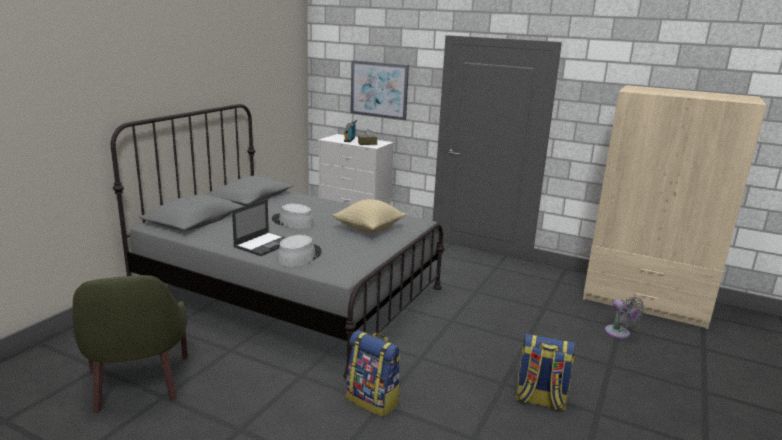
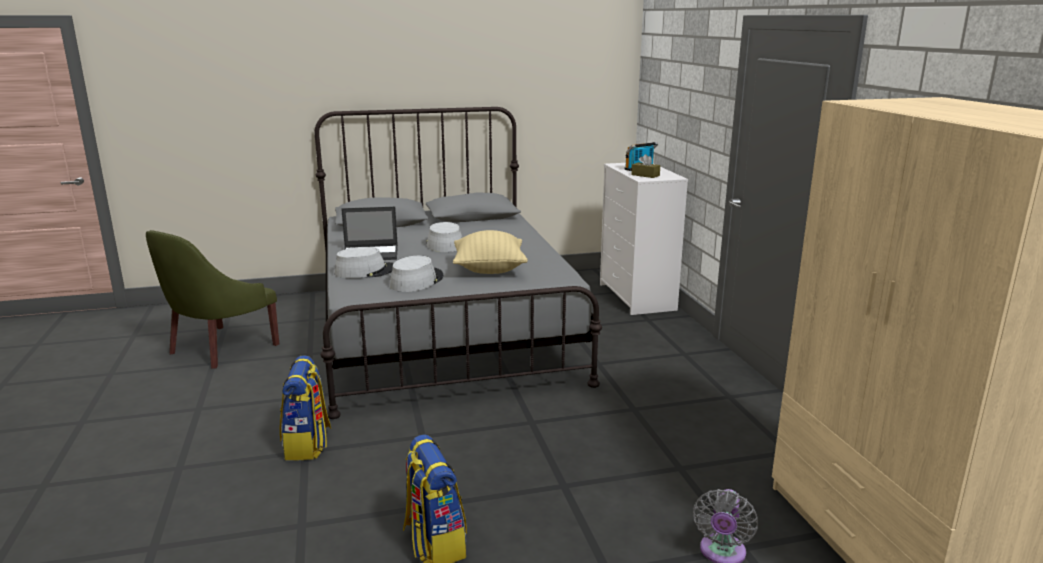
camera: 50 degrees right, 0 degrees up
(350, 251) = (416, 281): none -> grey hat
(379, 89) = (685, 101): picture -> none

